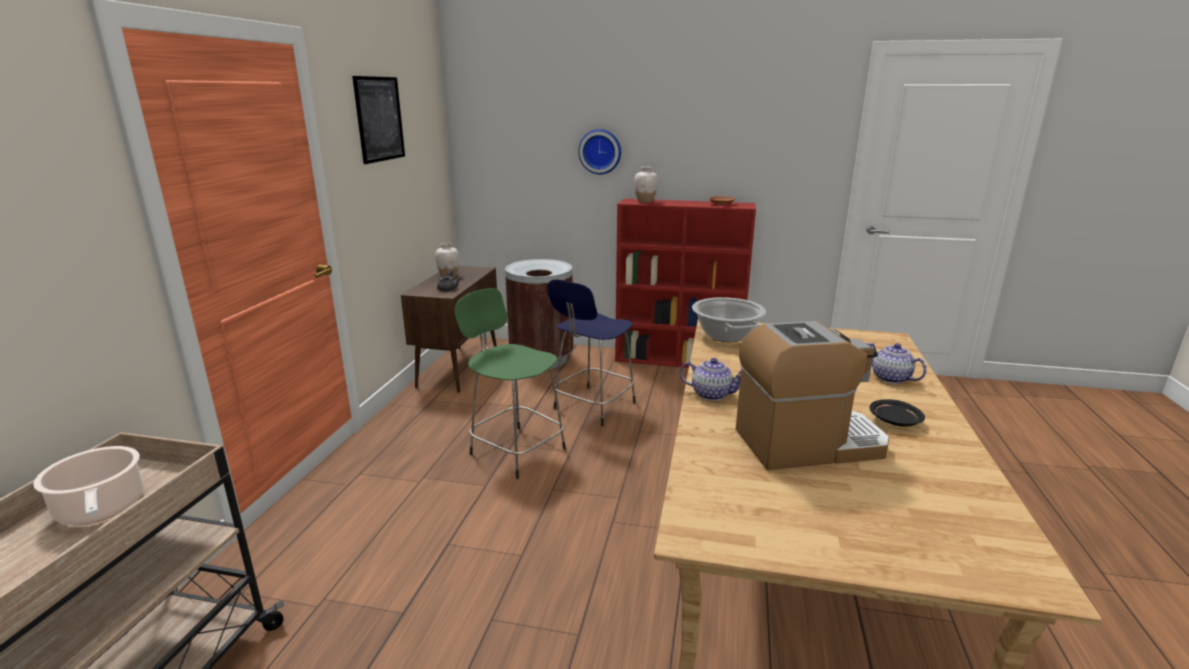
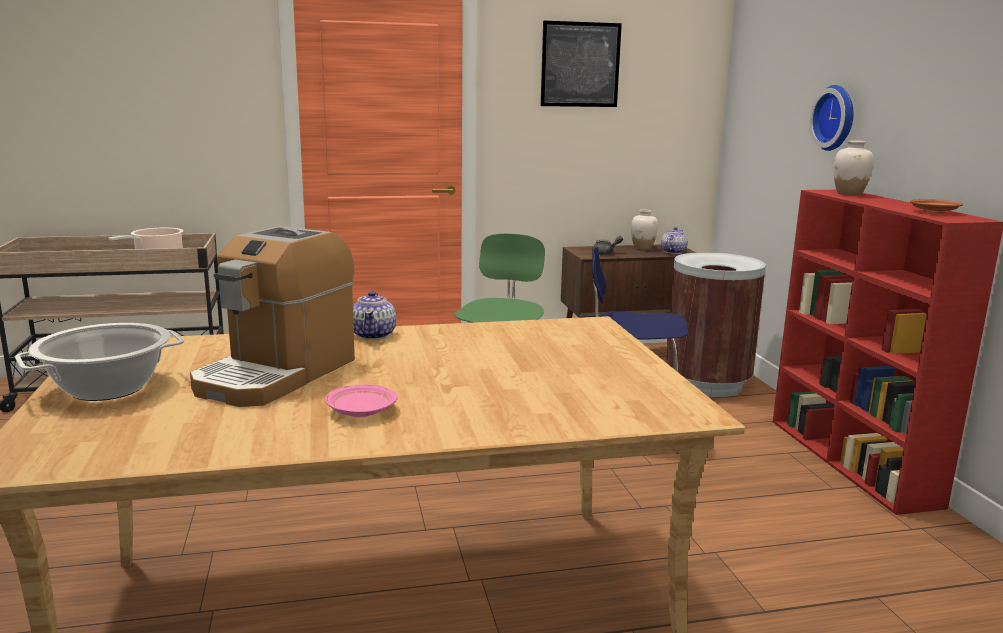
camera: 65 degrees right, 5 degrees down
(726, 335) = (563, 329): cooking pot -> cooking pot (108, 388)
(808, 443) = (276, 374): coffee machine -> coffee machine turned 60 degrees clockwise
(891, 378) = (508, 411): teapot -> teapot (673, 252)
(895, 421) = (360, 411): black plate -> pink plate

